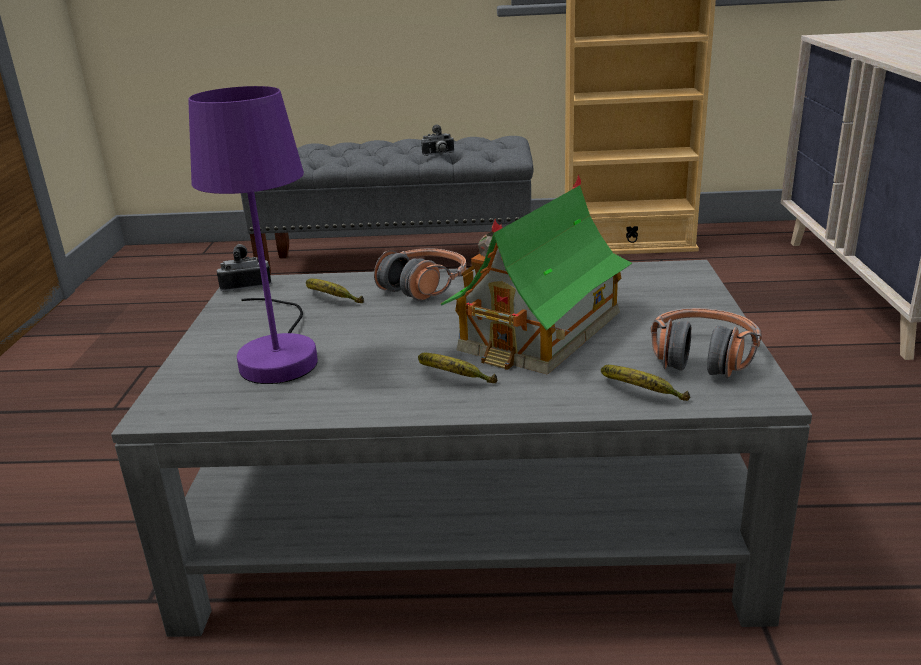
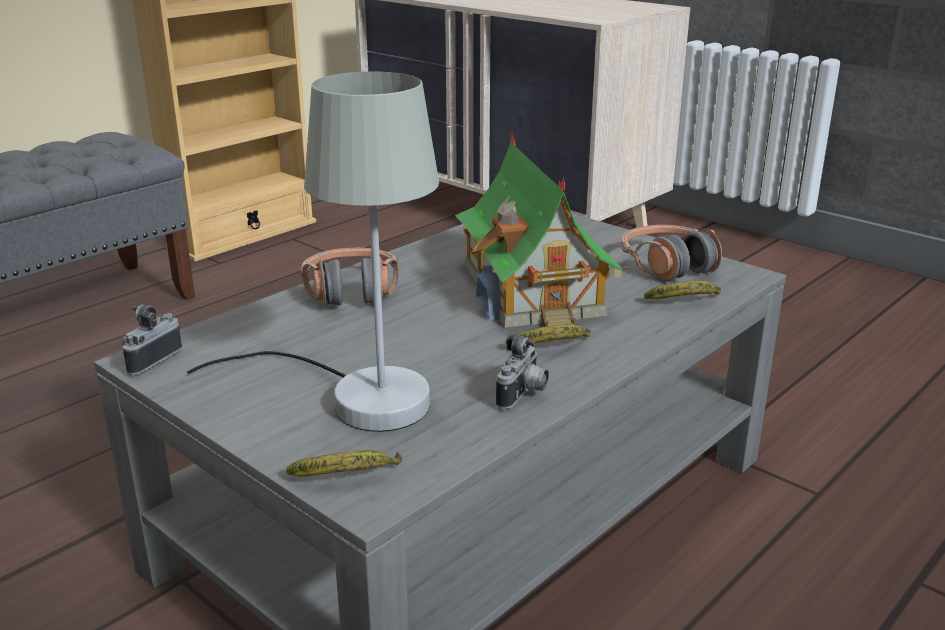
camera: 50 degrees left, 0 degrees up
(279, 353) = (357, 397): purple table lamp -> grey table lamp
(331, 299) = (288, 335): banana -> banana (348, 478)
(439, 154) = (57, 168): camera -> camera (523, 395)

